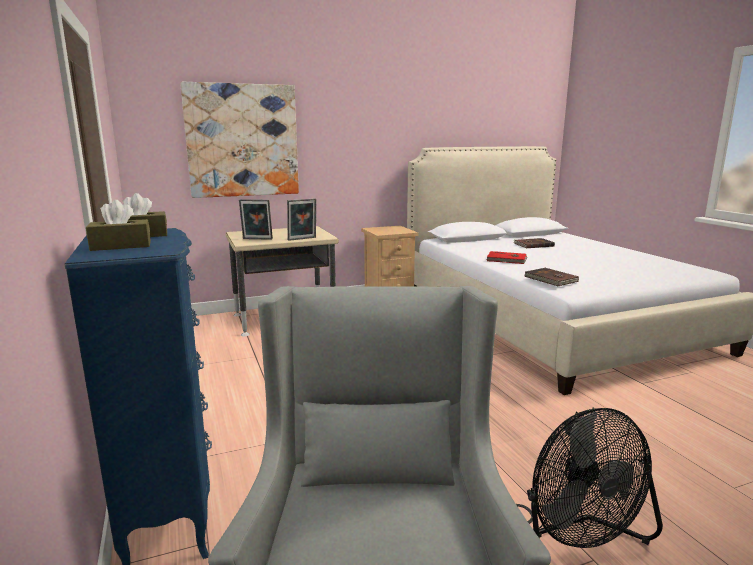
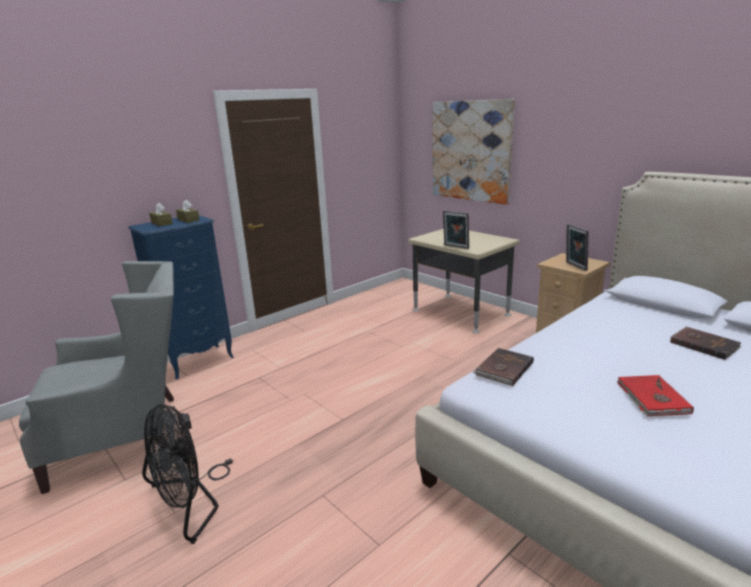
camera: 70 degrees right, 5 degrees up
(257, 239) = (435, 238): picture frame -> picture frame (574, 266)
(506, 260) = (574, 337): red book -> red book (651, 398)

